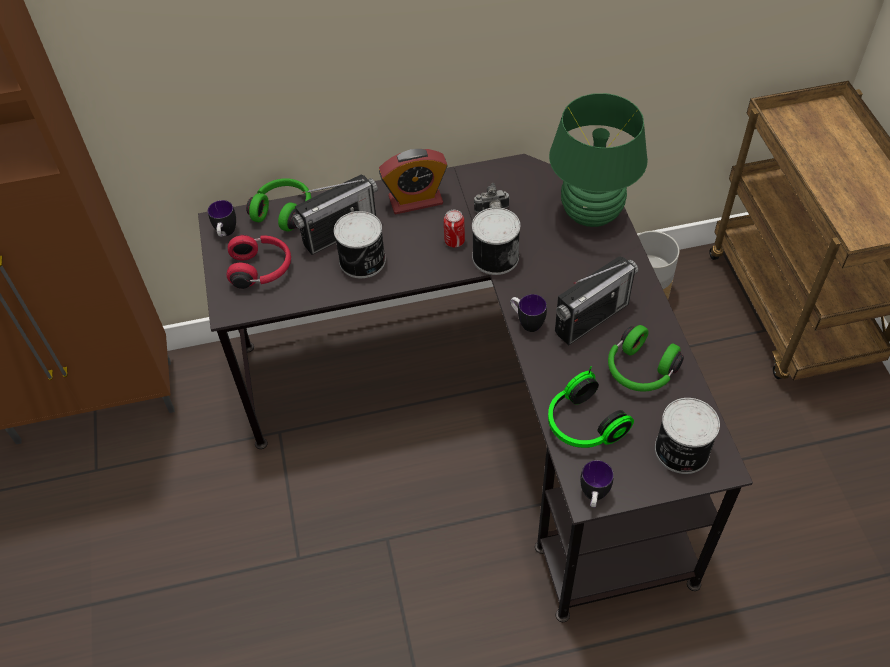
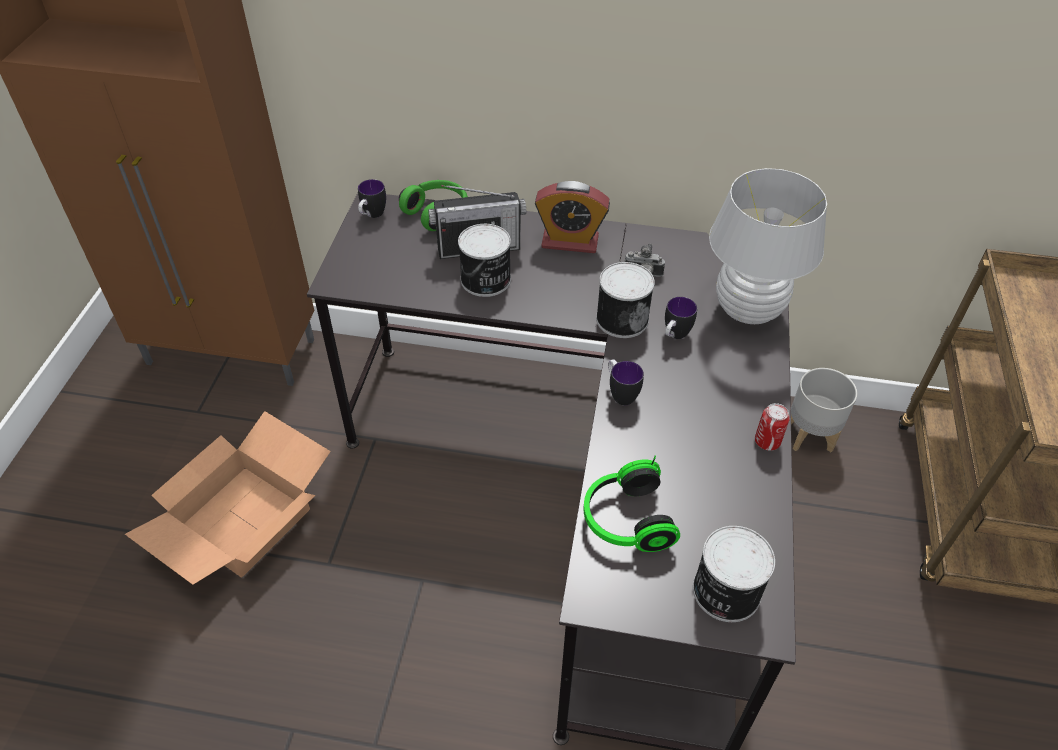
camera: 20 degrees right, 5 degrees down
(198, 549) = (243, 518): none -> cardboard box
(261, 269) = (385, 256): red headphones -> none
(454, 241) = (588, 291): can -> can (767, 441)
(591, 213) = (748, 310): green table lamp -> white table lamp
(591, 318) = (694, 413): radio -> none
(593, 497) = (596, 603): mug -> mug (674, 336)
(640, 371) = (720, 487): green headphones -> none

